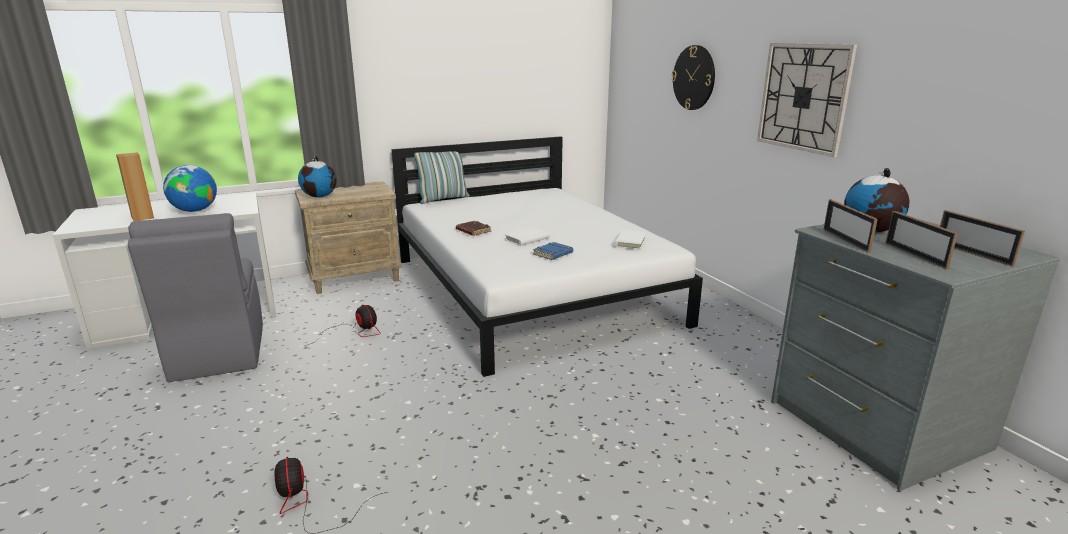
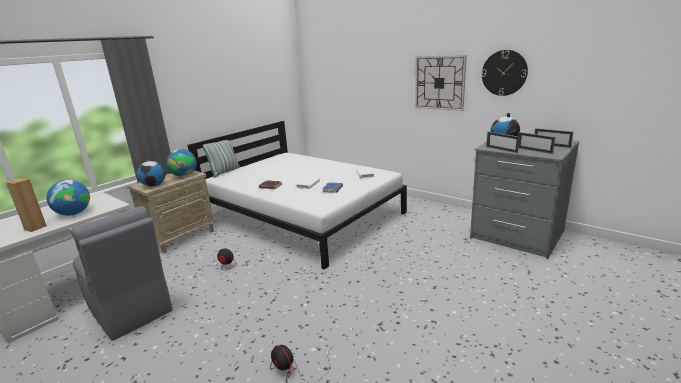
camera: 25 degrees left, 0 degrees up
(367, 191) = (184, 175): none -> globe
(694, 78) = (366, 77): wall clock -> wall clock (504, 73)

